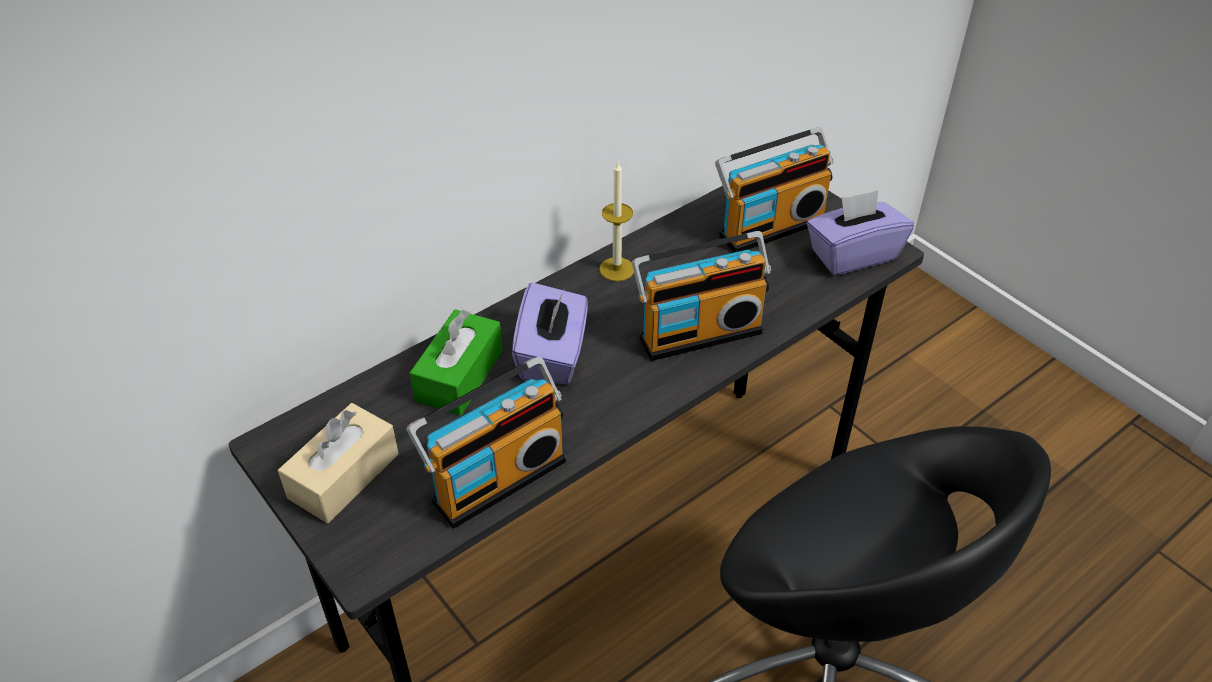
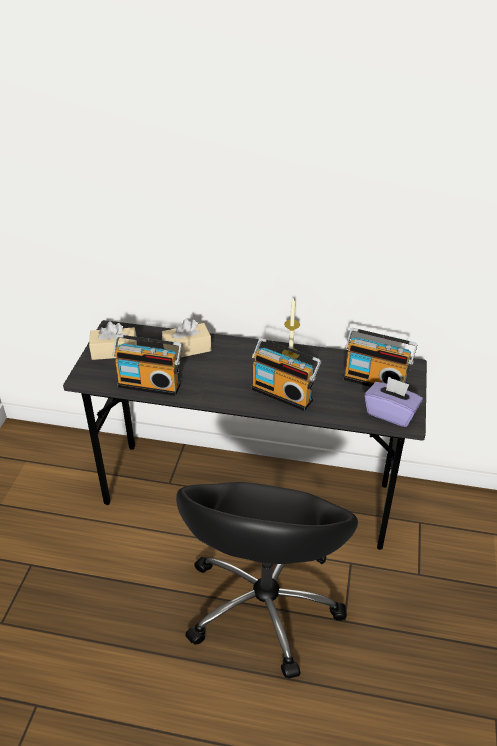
camera: 50 degrees right, 5 degrees down
(459, 376) = (187, 348): green tissue box -> beige tissue box
(553, 355) = (223, 364): purple tissue box -> none

